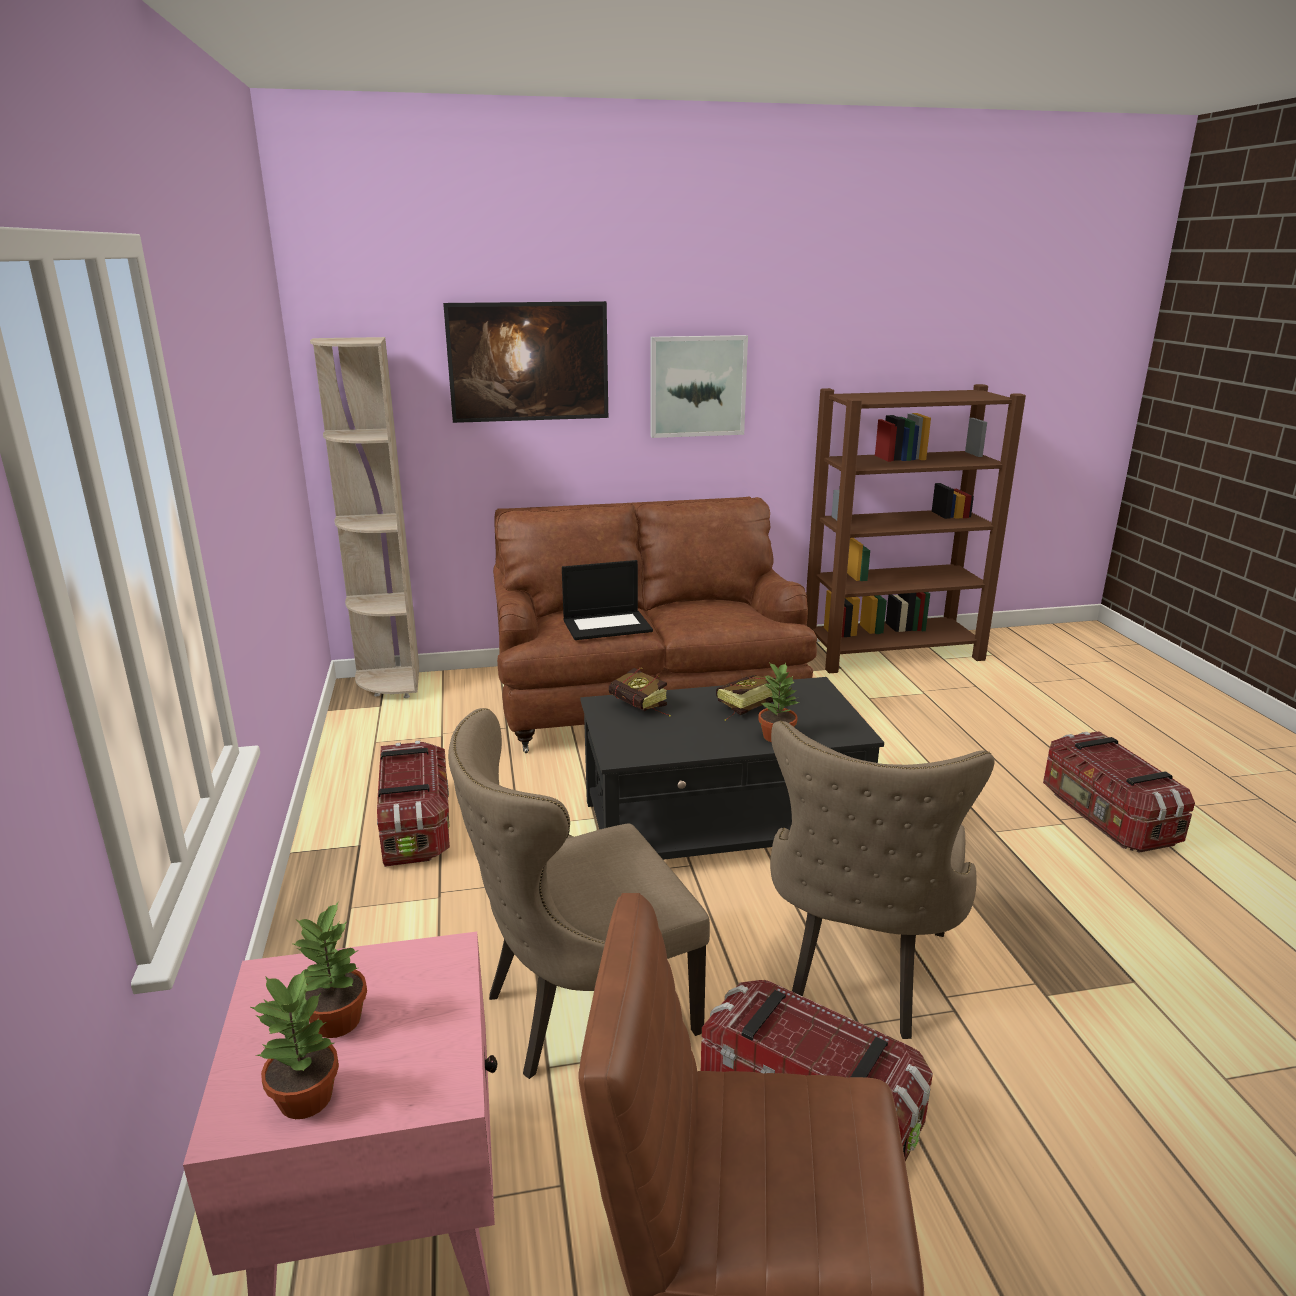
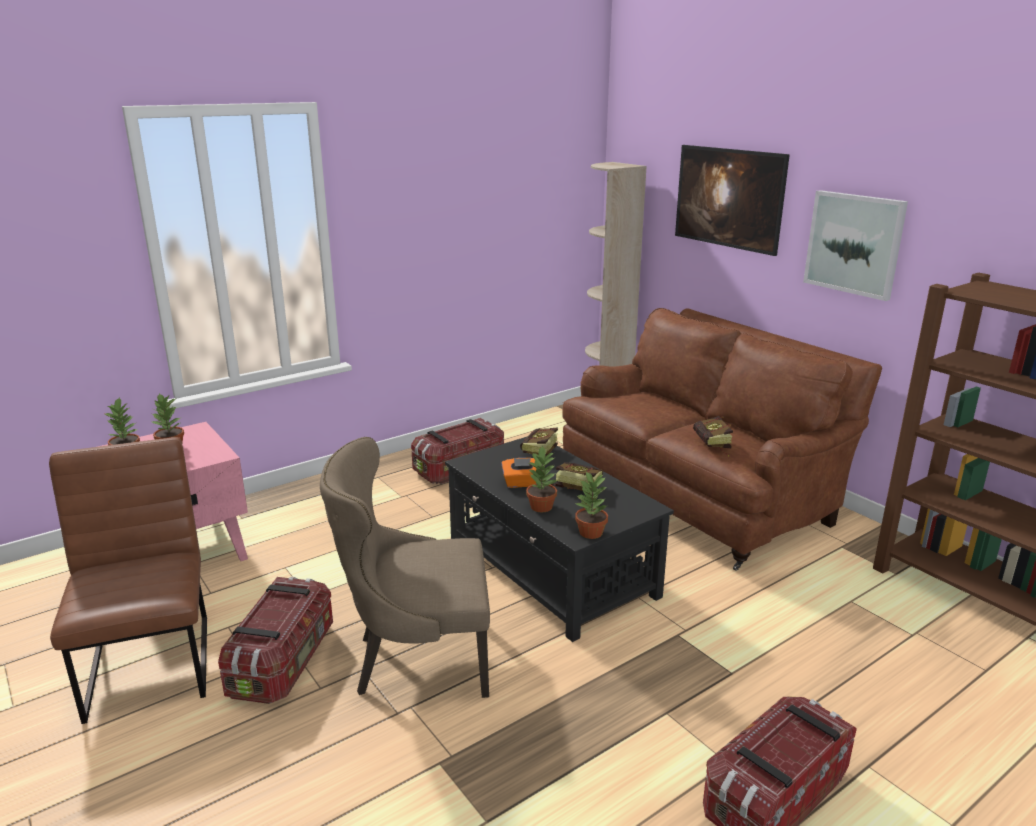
camera: 65 degrees right, 0 degrees up
(581, 1008) = (332, 564): beige chair -> none
(607, 625) = (639, 409): laptop -> none
(710, 734) = (521, 483): none -> orange tissue box
(732, 619) = (713, 446): none -> book
(851, 725) = (591, 533): none -> potted plant

